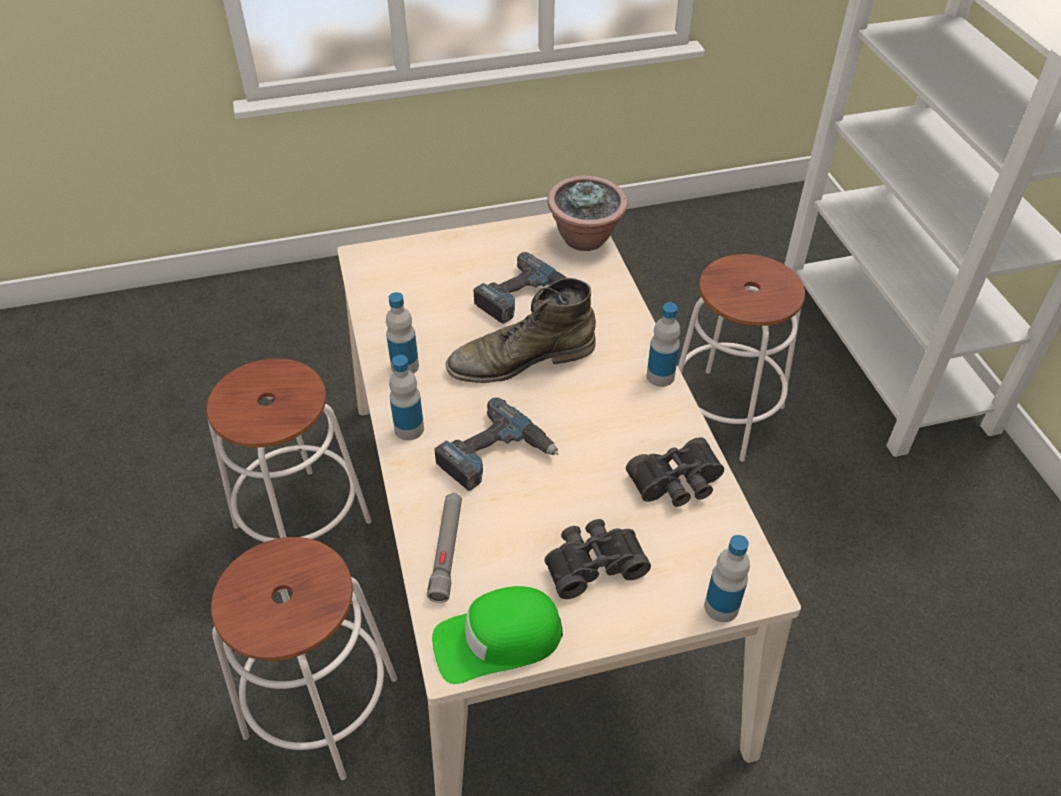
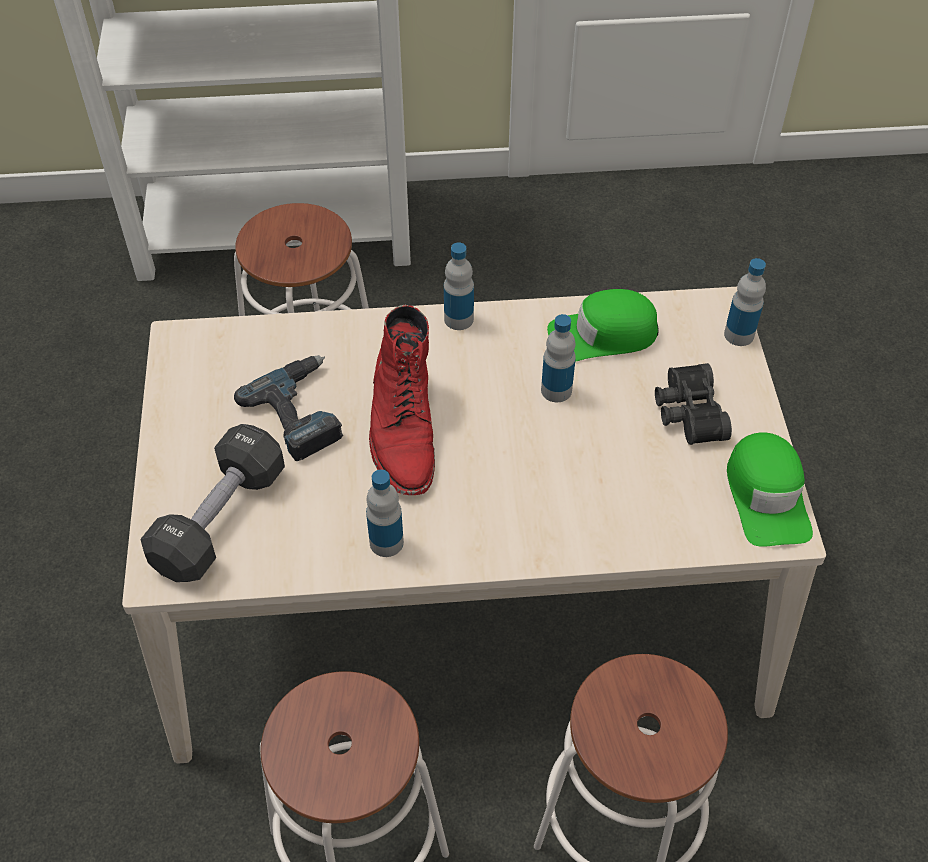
camera: 80 degrees left, 5 degrees up
(409, 429) = (489, 546): bottle -> bottle (556, 390)
(414, 275) = (220, 519): none -> black dumbbell
(446, 550) = (662, 526): grey flashlight -> none
(495, 456) = (543, 471): power drill -> none
(521, 359) = (403, 430): green boot -> red boot
(585, 239) = (213, 340): potted plant -> none
(677, 484) = (602, 335): black binoculars -> green cap

